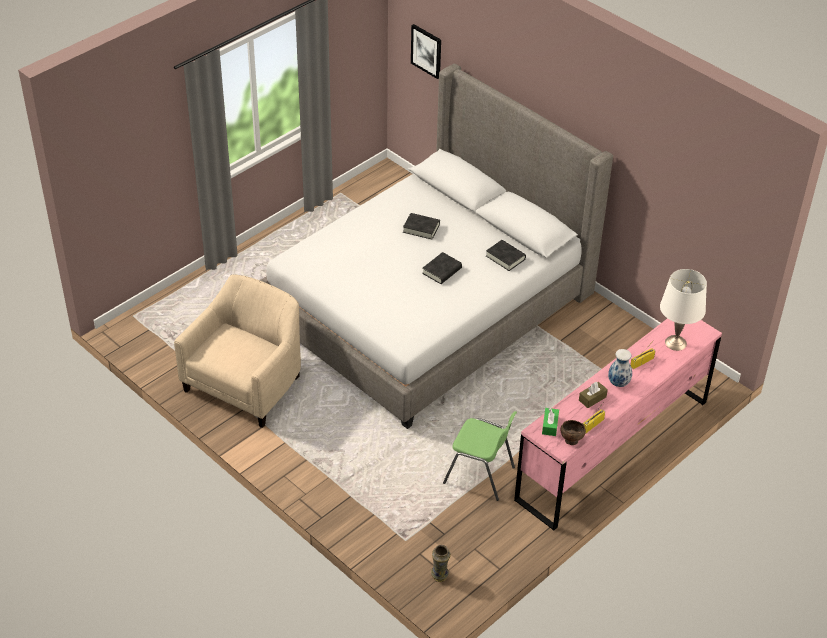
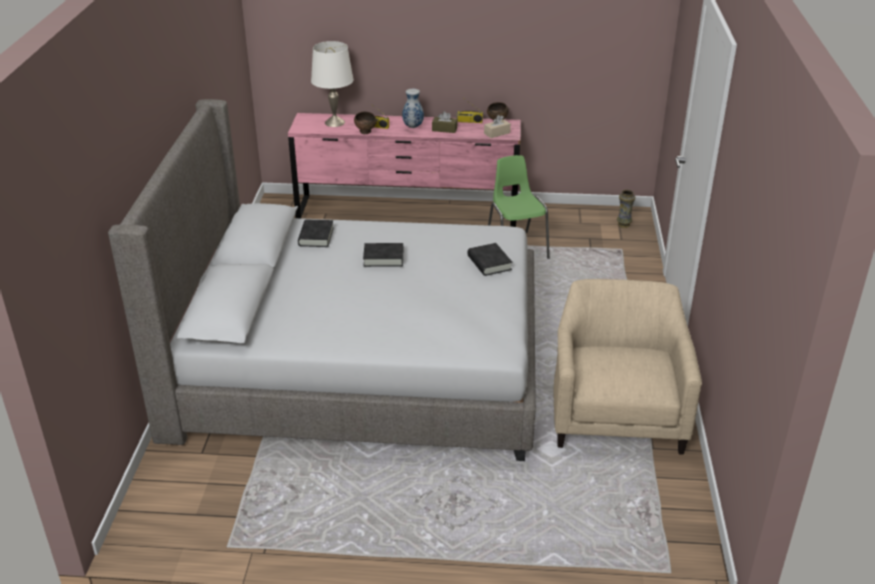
camera: 130 degrees left, 10 degrees down
(247, 383) = (616, 414): beige armchair -> beige armchair turned 105 degrees clockwise
(421, 228) = (334, 297): black book -> black book (489, 263)
(426, 51) = (79, 280): picture -> none
(550, 425) = (497, 133): green tissue box -> beige tissue box
(635, 349) = (366, 132): none -> brown bowl

